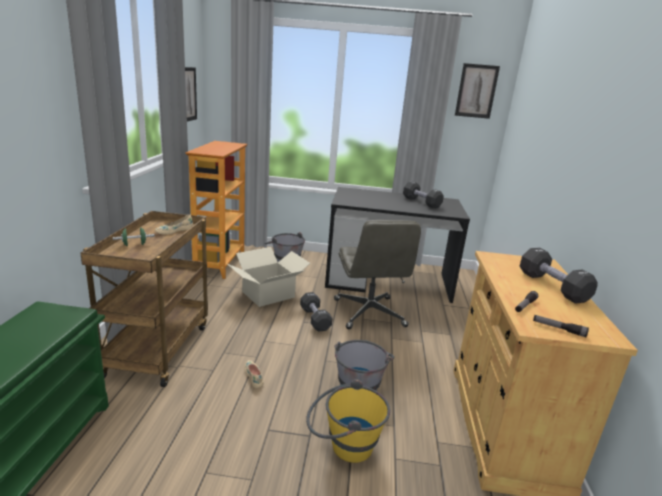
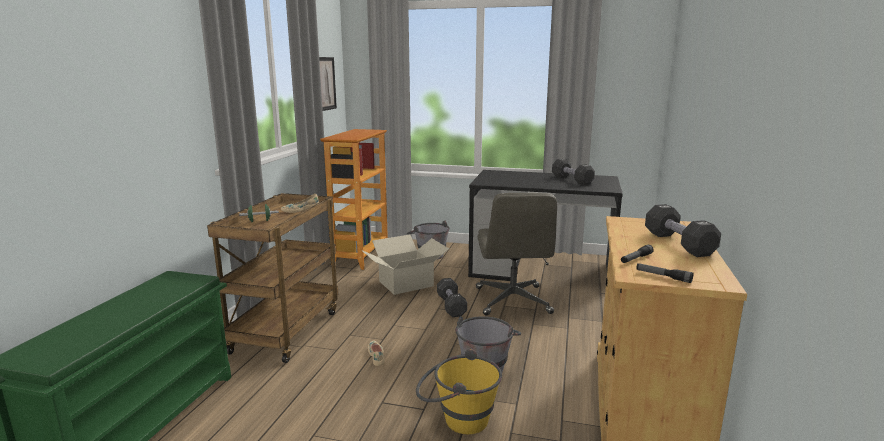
camera: 10 degrees right, 5 degrees down
(476, 91) = (629, 56): picture -> none

